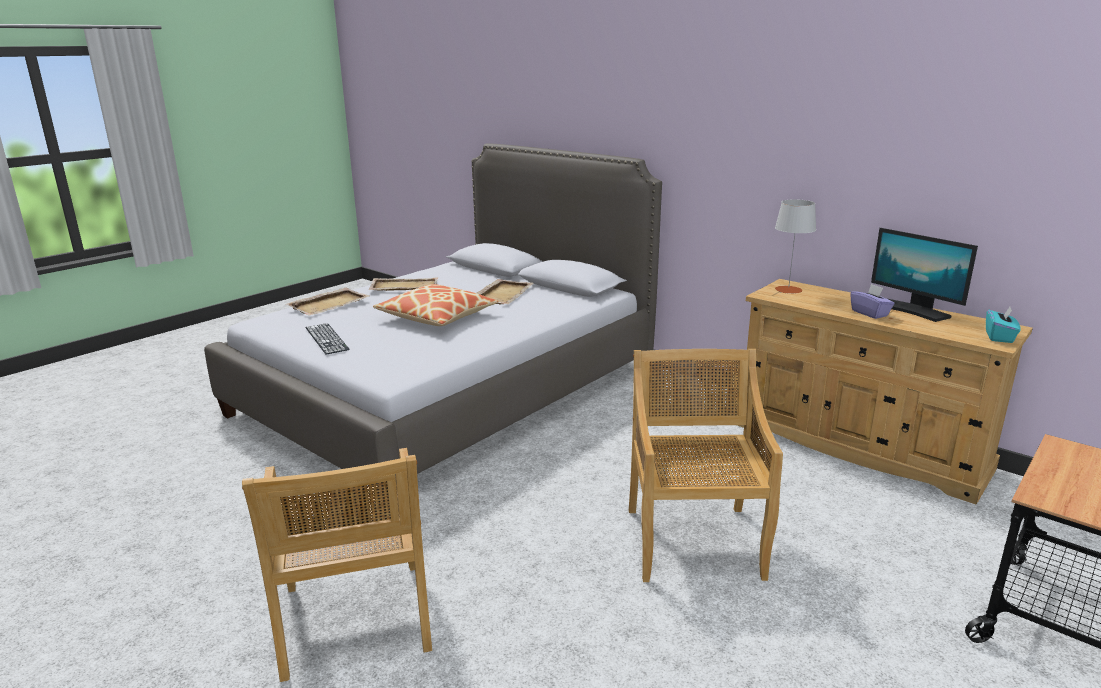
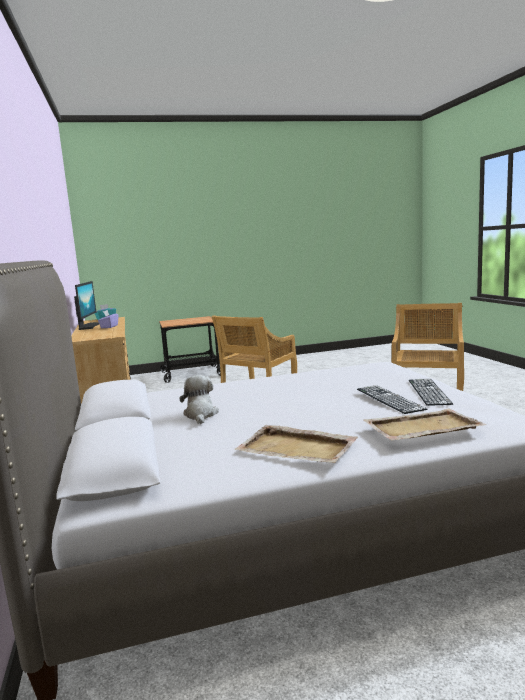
camera: 145 degrees left, 10 degrees down
(360, 322) = (389, 399): none -> keyboard
(437, 317) = (305, 399): pillow -> none
(503, 294) = (200, 415): beige tray -> plush toy
(788, 289) = (92, 337): grey table lamp -> none

